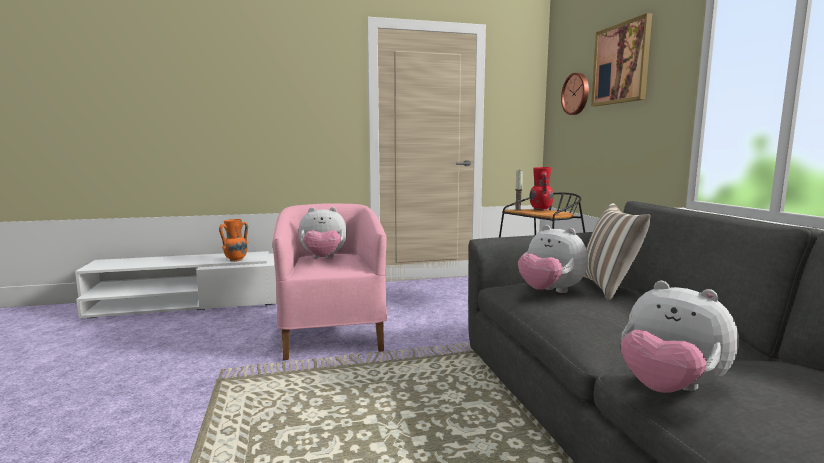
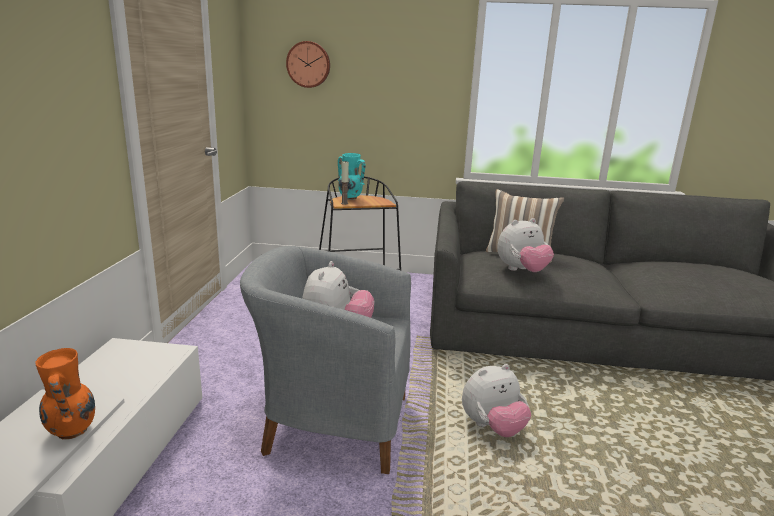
camera: 70 degrees left, 10 degrees up
(332, 334) = (331, 422): pink armchair -> grey armchair
(540, 210) = (350, 198): red vase -> turquoise vase
(621, 64) = (379, 46): picture -> none
(669, 389) = (679, 295): plush toy -> plush toy (492, 427)

